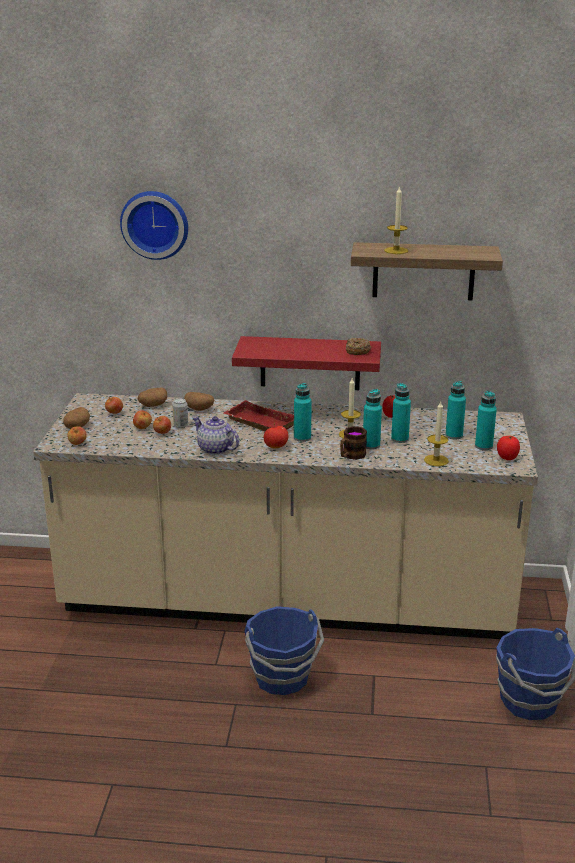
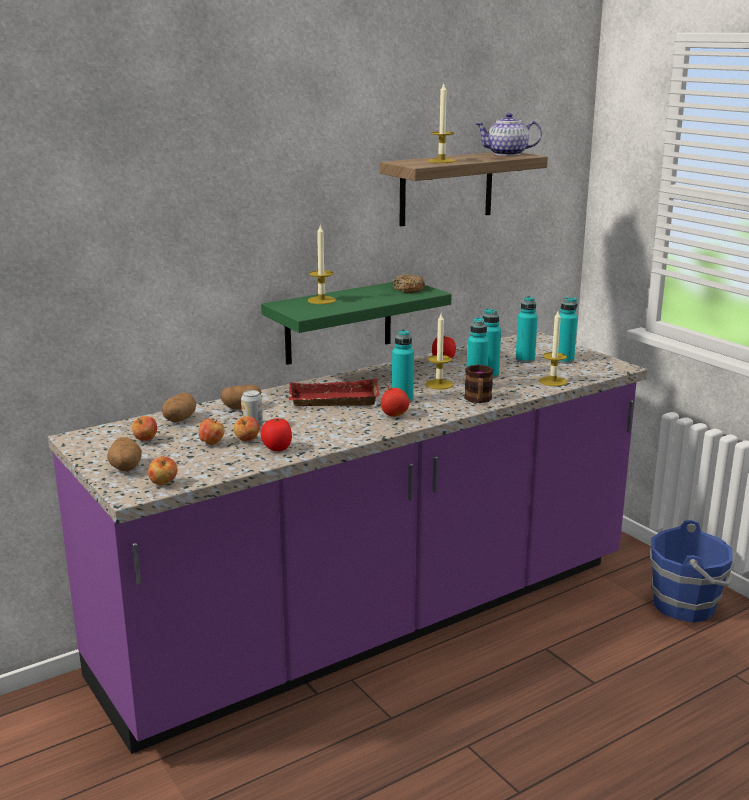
camera: 40 degrees left, 5 degrees down
(155, 224) = (149, 163): wall clock -> none
(215, 449) = (338, 436): teapot -> teapot (507, 154)
(280, 344) = (321, 300): none -> candle
(282, 678) = (473, 695): blue bucket -> none
(287, 602) = (374, 622): beige counter -> purple counter
(310, 363) = (338, 322): red shelf -> green shelf
(507, 458) = (599, 363): tomato -> tomato (277, 449)

